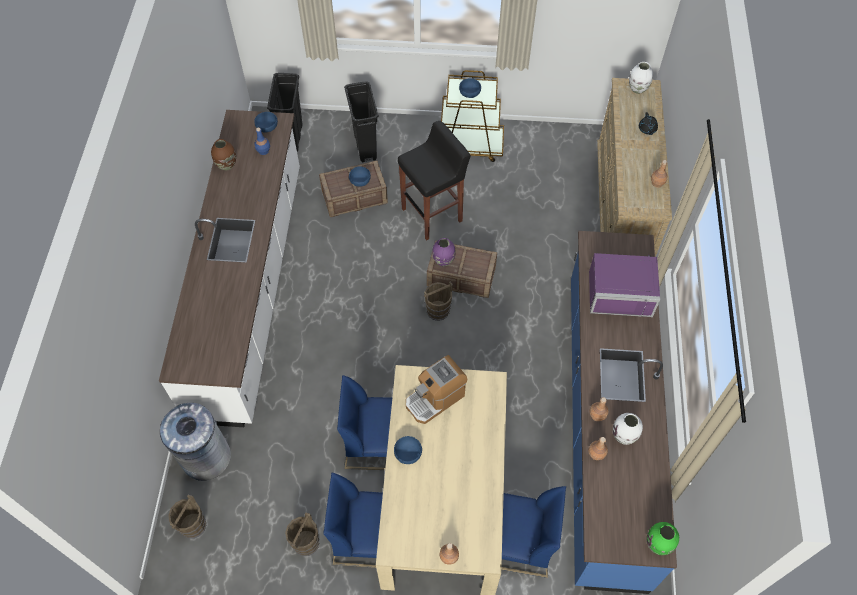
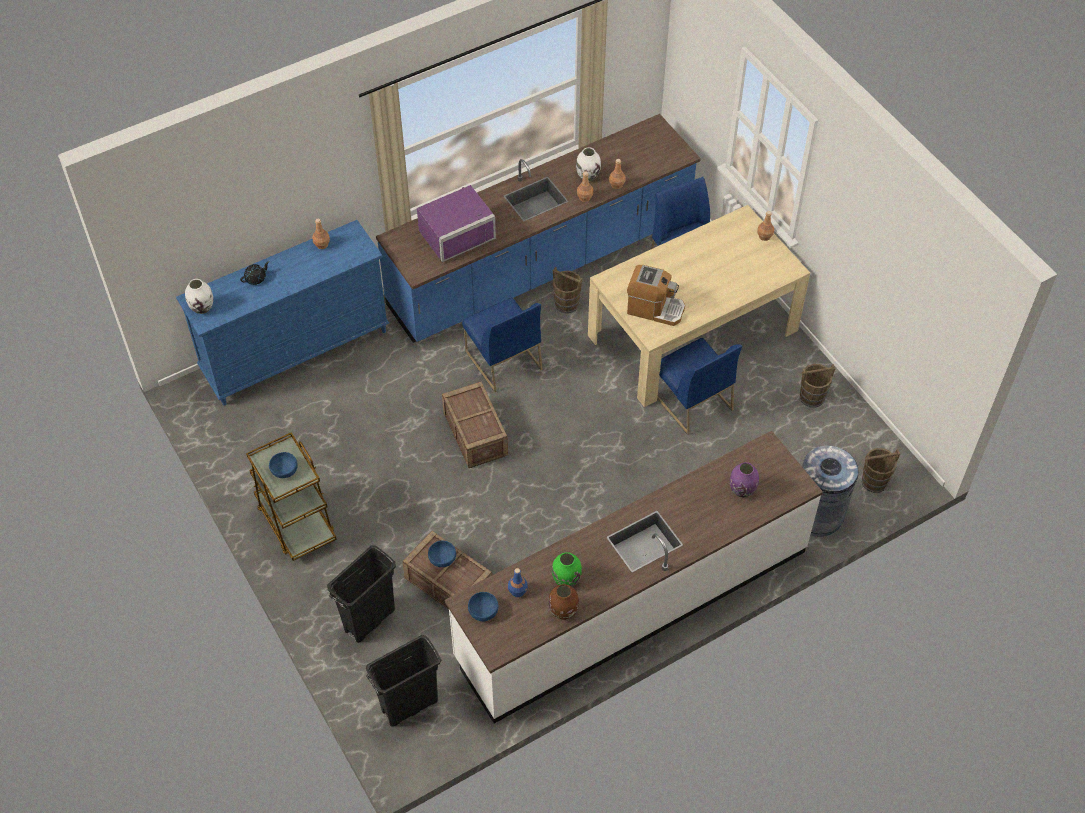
camera: 125 degrees left, 5 degrees down
(367, 536) = (769, 361): blue chair -> blue chair (502, 360)
(407, 453) = (714, 300): blue bowl -> none
(433, 215) = (417, 500): black stool -> none
(438, 310) = (526, 432): brown bucket -> brown bucket (566, 303)
(443, 261) = (486, 428): purple vase -> purple vase (742, 490)
(620, 211) = (297, 352): beige dresser -> blue dresser
(620, 290) = (455, 232): purple microwave -> purple microwave turned 90 degrees clockwise
(658, 544) = (652, 127): green vase -> green vase (566, 579)

